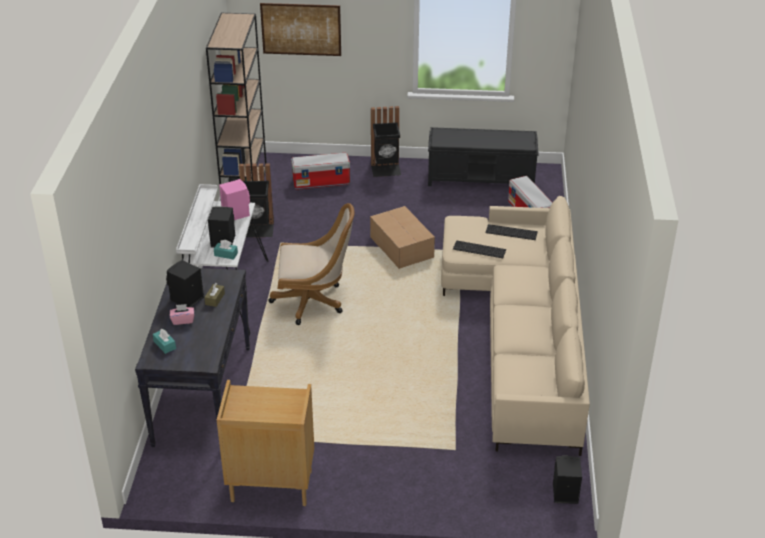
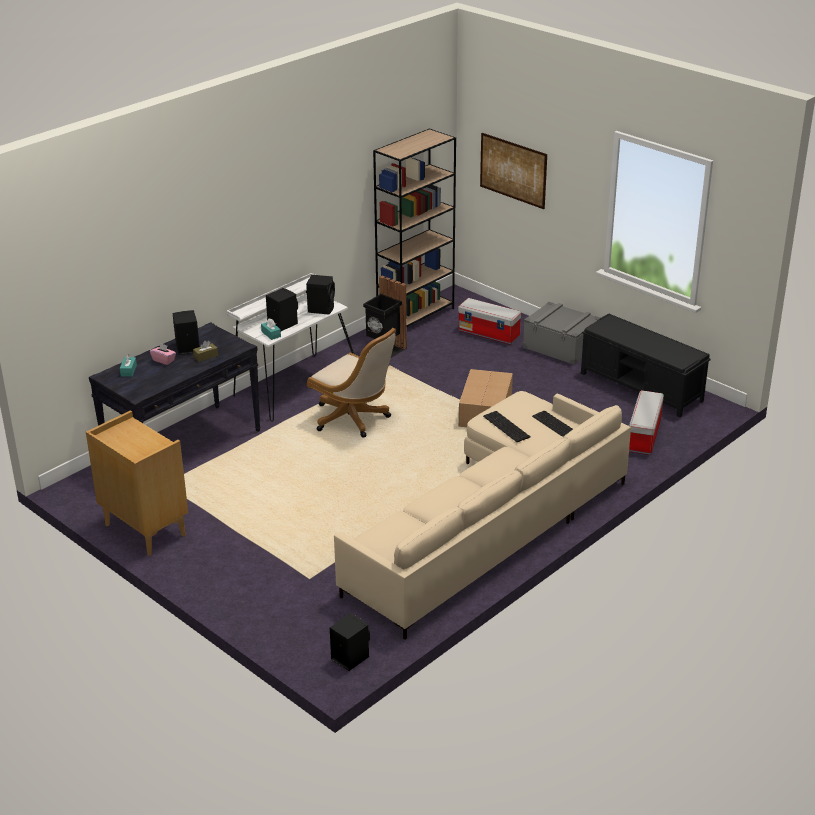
camera: 40 degrees right, 5 degrees down
(235, 213) = (321, 308): pink speaker -> black speaker
(386, 170) = (560, 346): black trash can -> grey storage box

